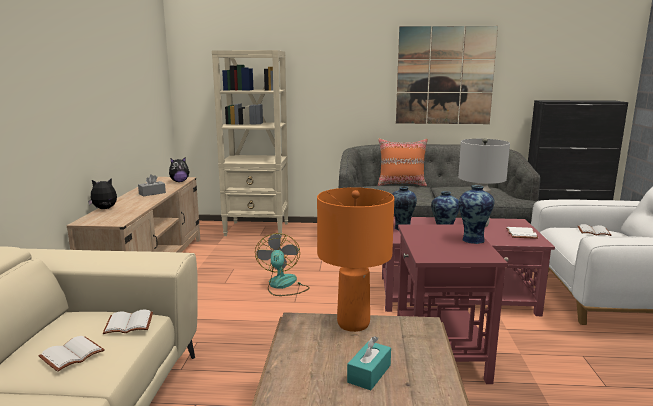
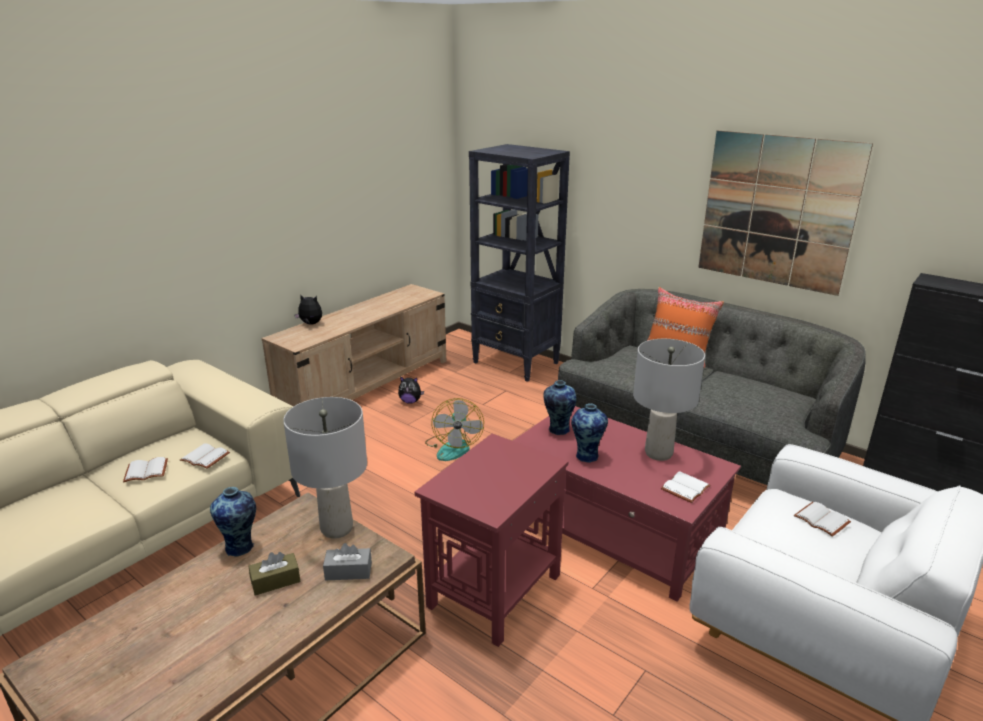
camera: 35 degrees right, 10 degrees up
(152, 193) = (373, 310): grey tissue box -> grey tissue box (348, 571)
(179, 181) = (419, 297): plush toy -> plush toy (410, 401)
(257, 229) = (516, 363): beige bookcase -> black bookcase
(283, 285) = (453, 447): fan -> fan turned 150 degrees clockwise
(354, 324) = (337, 529): orange table lamp -> grey table lamp
(369, 373) = (275, 581): turquoise tissue box -> brown tissue box
(473, 239) = (523, 484): vase -> vase (241, 547)

